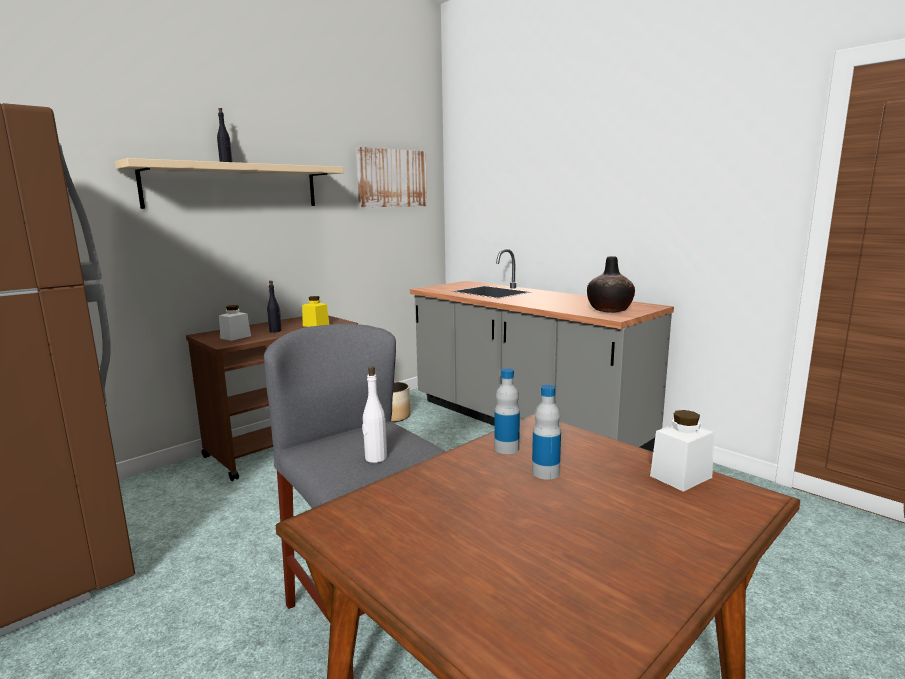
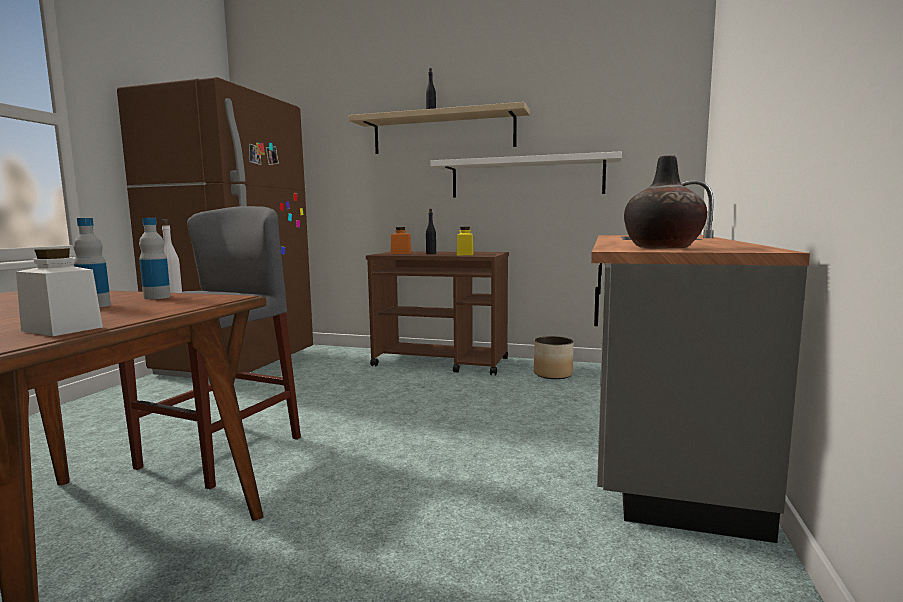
camera: 60 degrees right, 5 degrees down
(235, 337) = (401, 253): white jar -> orange jar
(325, 237) = (526, 178): none -> white shelf
(392, 178) = (618, 111): picture -> none

